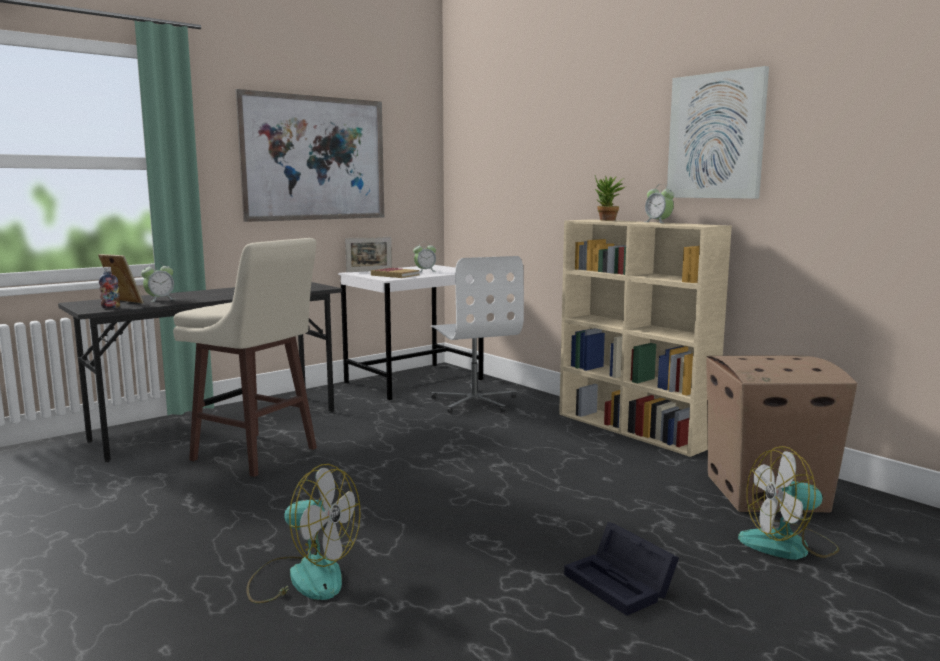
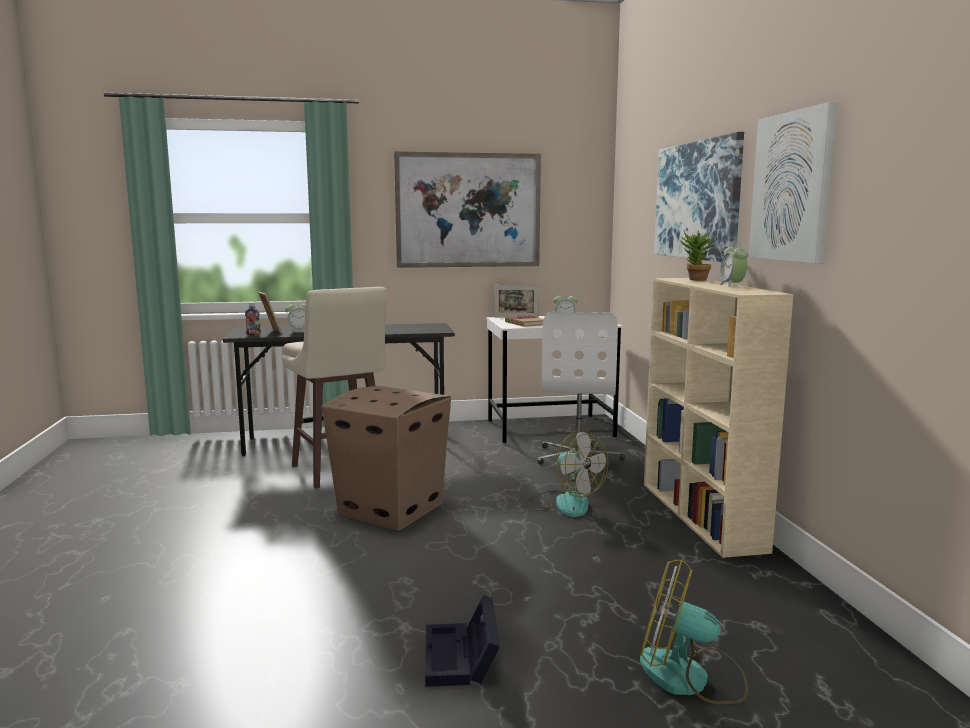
camera: 30 degrees right, 0 degrees up
(303, 577) = (243, 574): fan -> fan (564, 503)
(583, 150) = (697, 200): none -> picture
(764, 493) = (749, 617): cardboard box -> cardboard box (389, 509)

